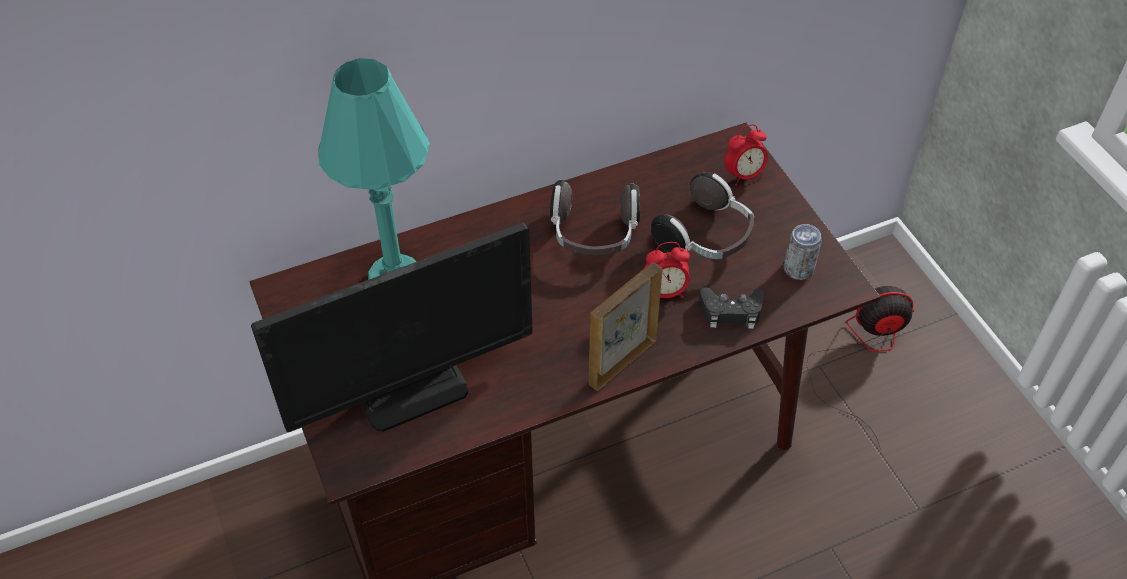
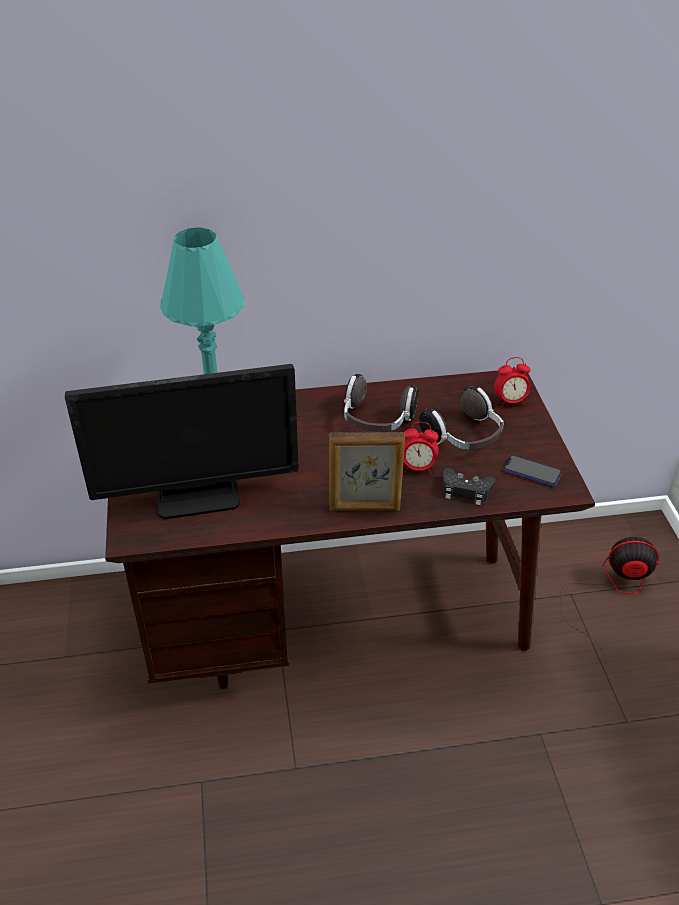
camera: 15 degrees right, 10 degrees down
(621, 362) = (364, 508): picture frame -> picture frame turned 150 degrees counterclockwise
(798, 269) = (532, 471): can -> phone

